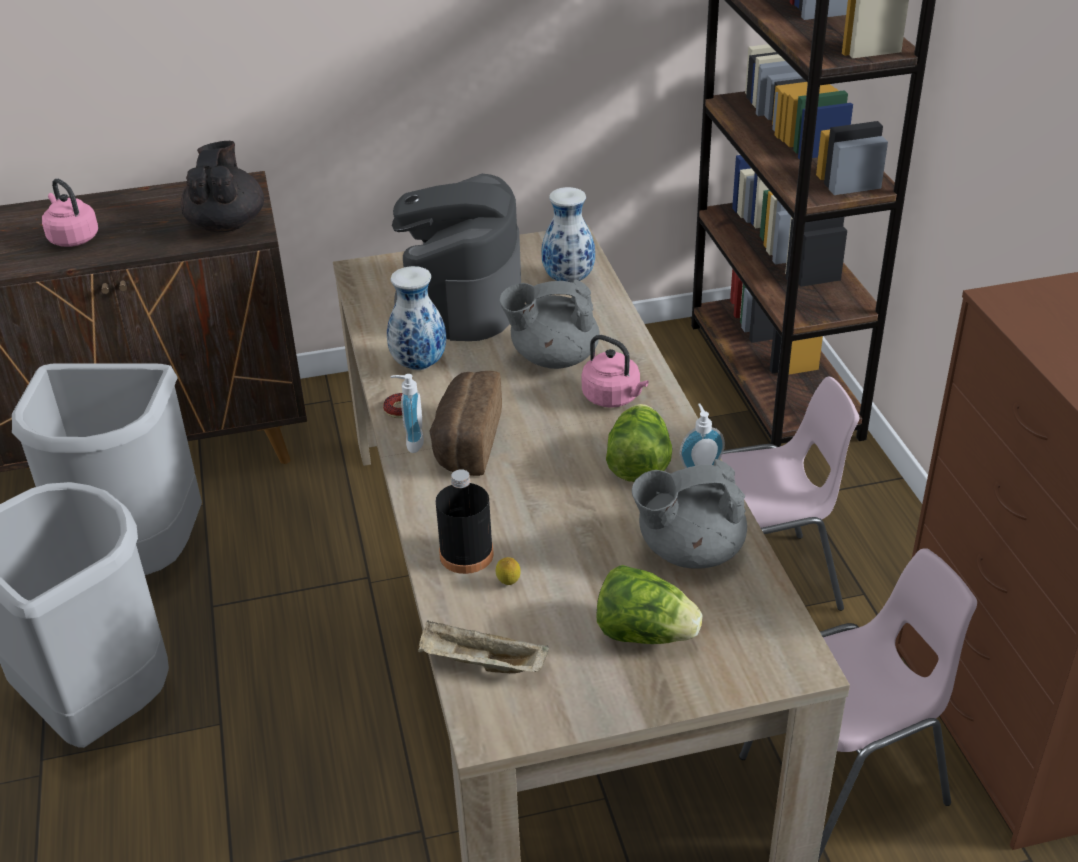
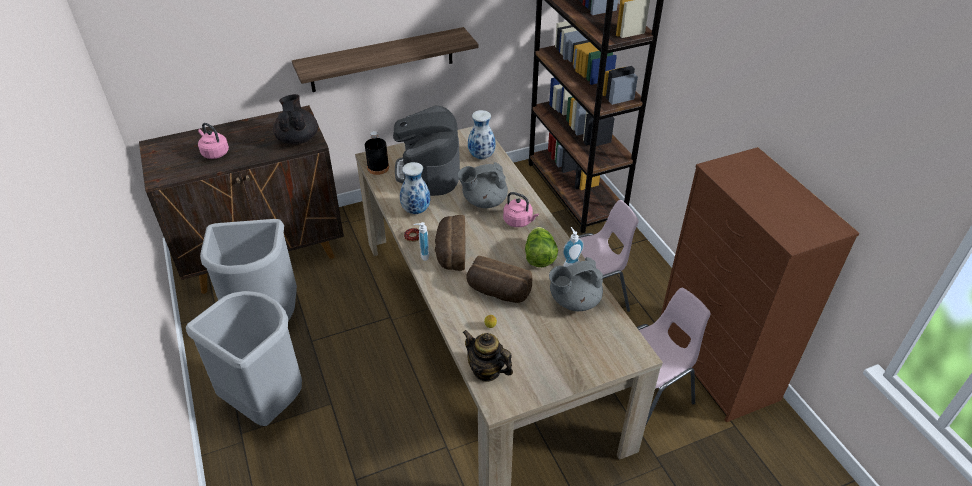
camera: 10 degrees left, 5 degrees up
(406, 96) = (382, 60): none -> shelf
(466, 554) = (465, 313): black bottle -> black bottle (378, 168)
(481, 664) = (487, 370): beige tray -> teapot
(540, 521) = (498, 292): none -> bread
(644, 633) = (562, 346): lettuce -> none

